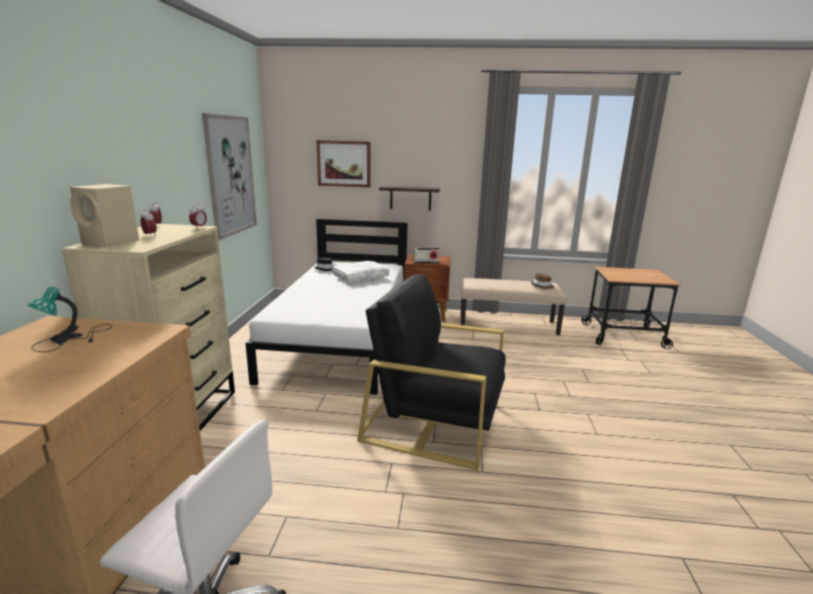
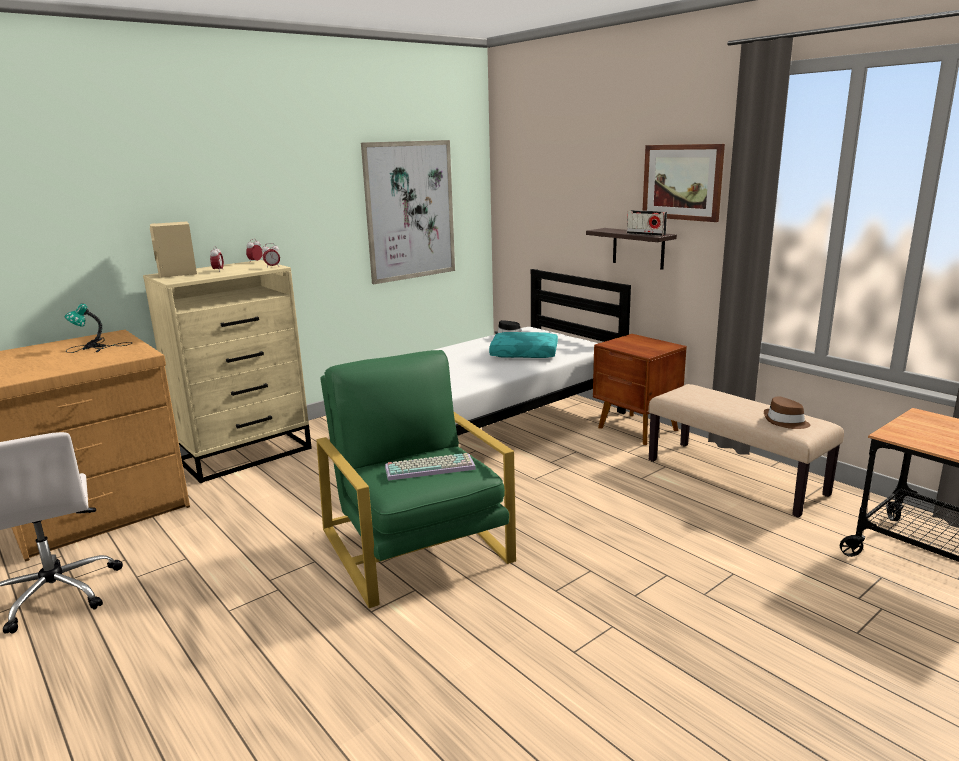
camera: 45 degrees right, 0 degrees up
(344, 163) = (564, 195): picture -> picture (682, 182)
(360, 277) = (525, 353): white pillow -> turquoise pillow
(426, 262) = (627, 348): radio -> radio (646, 234)
(434, 422) = (416, 546): black armchair -> green armchair
(465, 356) = (430, 467): none -> keyboard

